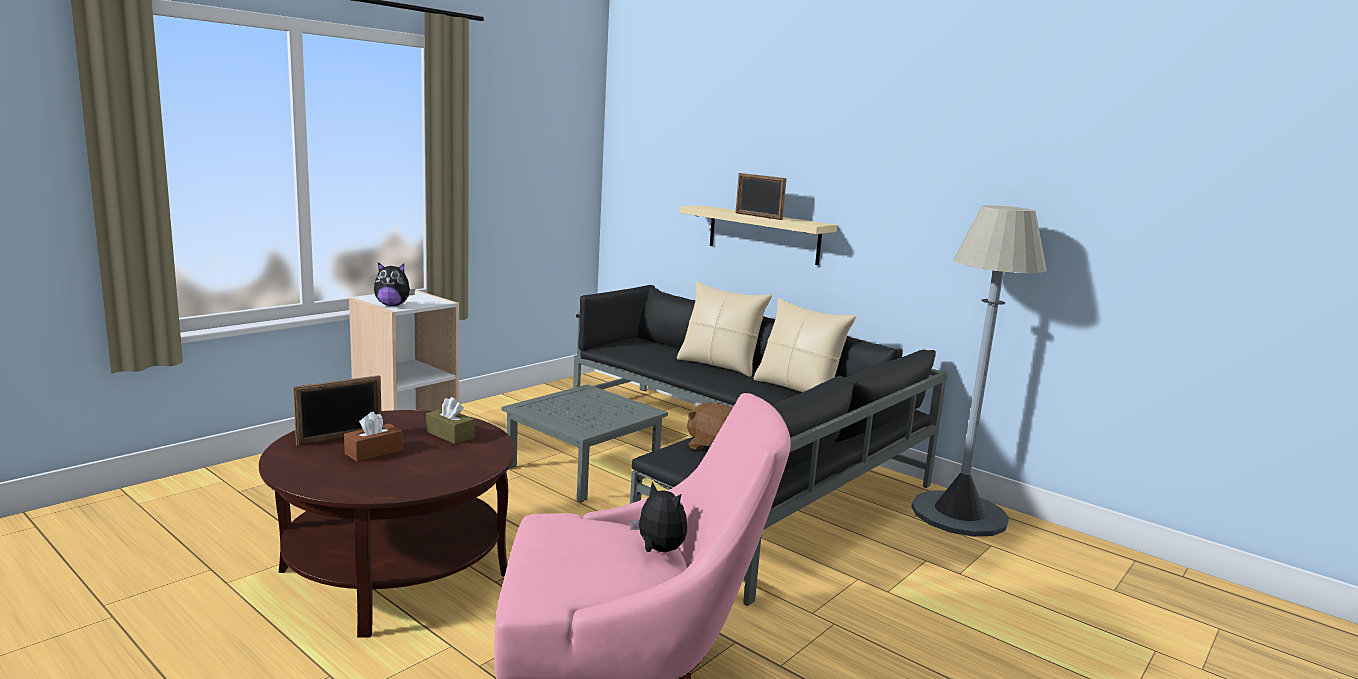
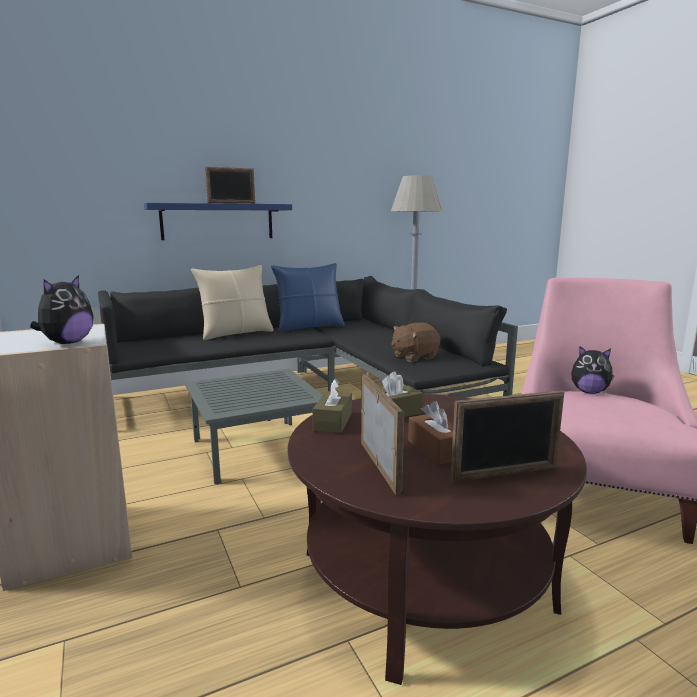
camera: 65 degrees left, 0 degrees up
(331, 474) = (504, 474): none -> picture frame
(422, 418) = (333, 422): none -> brown tissue box
(658, 550) = (589, 392): plush toy -> plush toy turned 135 degrees counterclockwise
(763, 234) = (218, 221): beige shelf -> blue shelf
(798, 389) = (309, 327): beige pillow -> blue pillow

